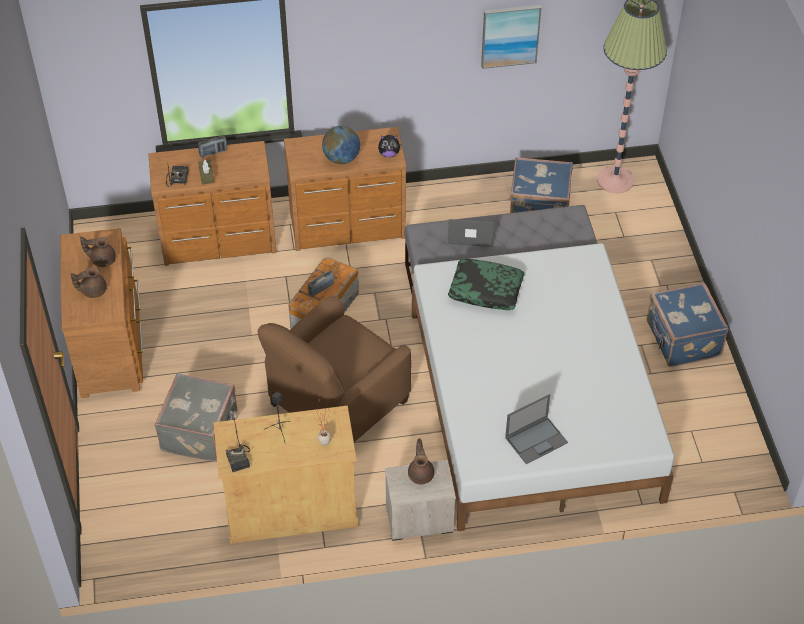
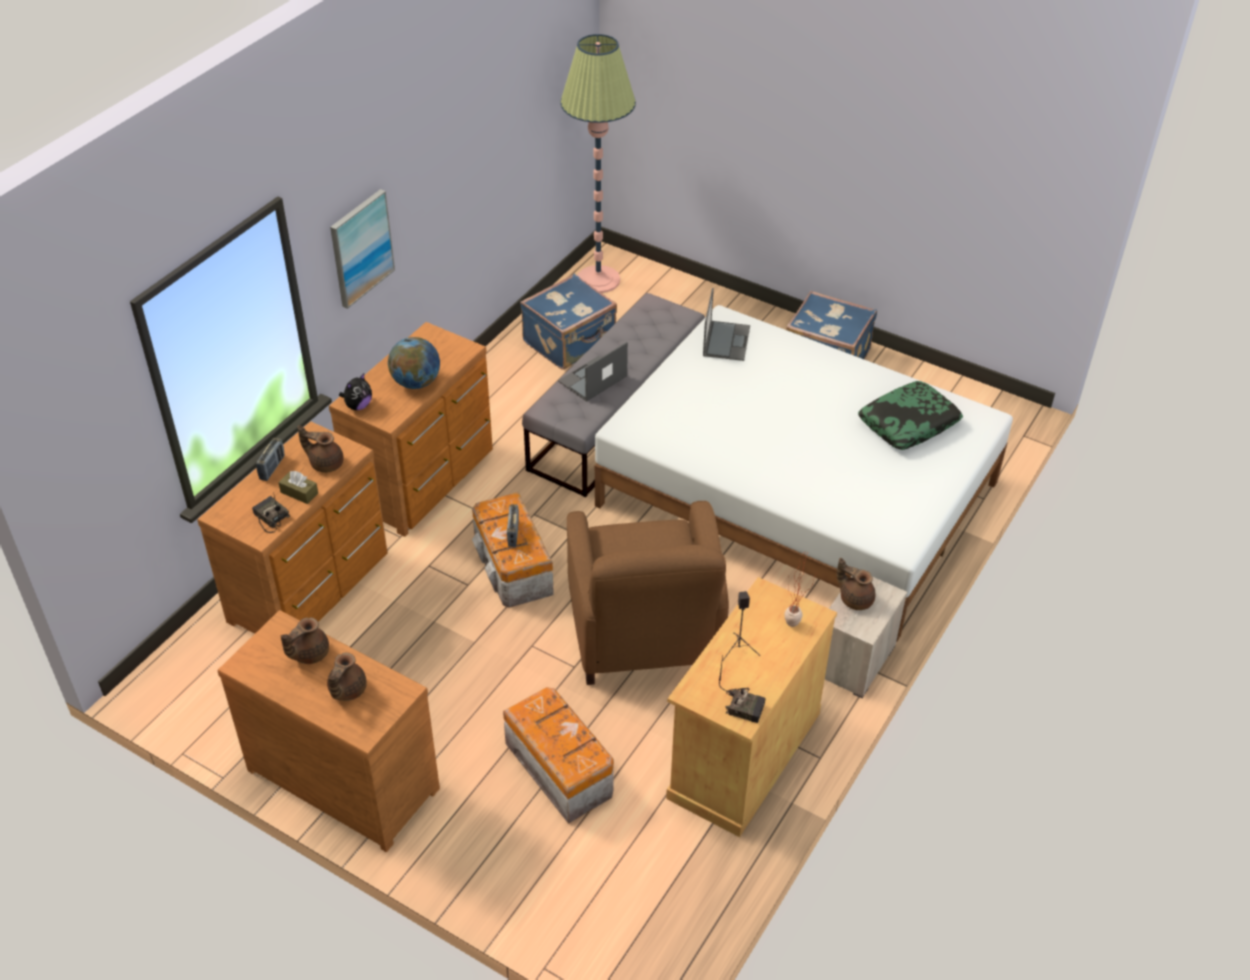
camera: 50 degrees left, 5 degrees down
(201, 431) = (559, 768): grey suitcase -> storage box
(239, 169) = (325, 463): none -> brown teapot
(389, 154) = (455, 348): plush toy -> plush toy (358, 406)
(485, 290) = (687, 407): pillow -> pillow (908, 423)
(510, 35) = (482, 149): picture -> picture (361, 248)
(536, 440) = (909, 487): laptop -> laptop (726, 340)

